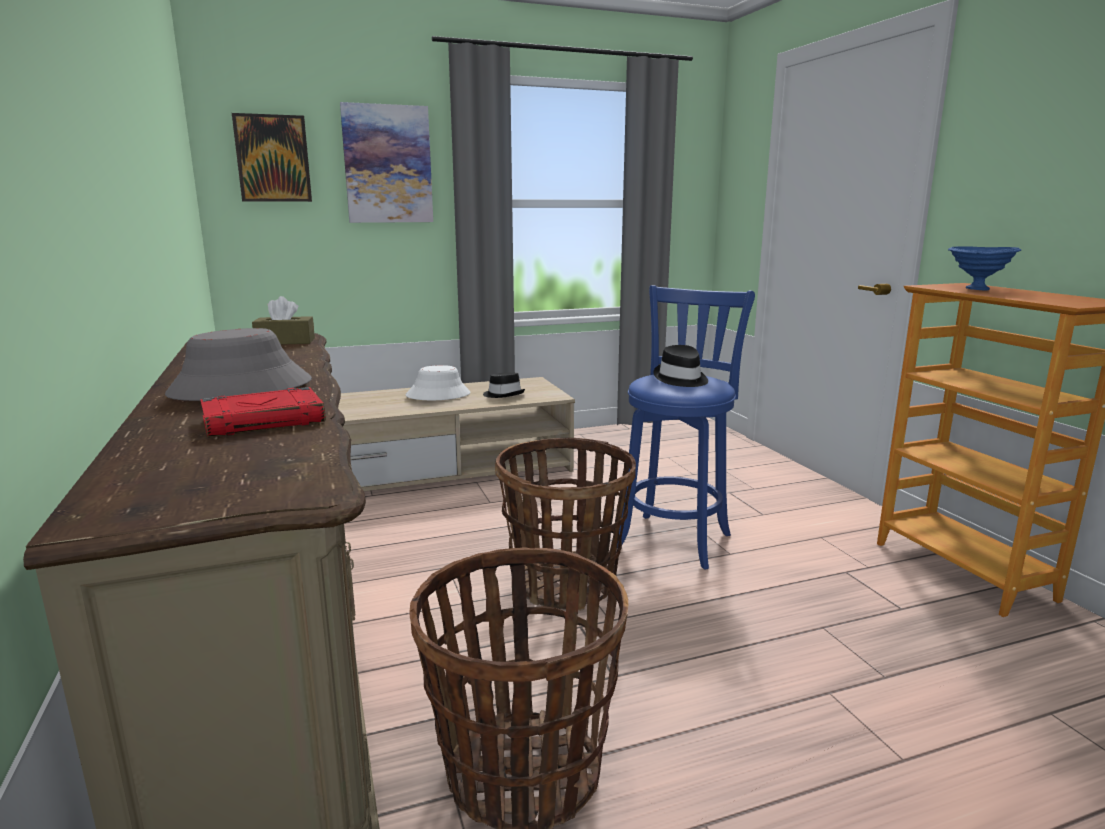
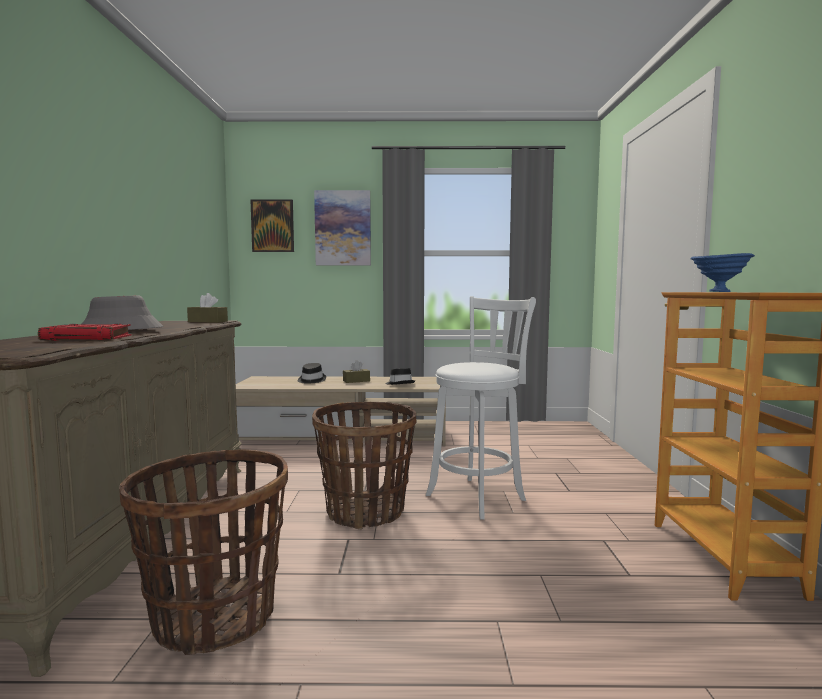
camera: 20 degrees right, 10 degrees down
(438, 395) = (356, 381): white hat -> brown tissue box
(675, 538) = (479, 496): blue stool -> white stool
(681, 379) = (477, 364): black hat -> black hat (311, 380)

